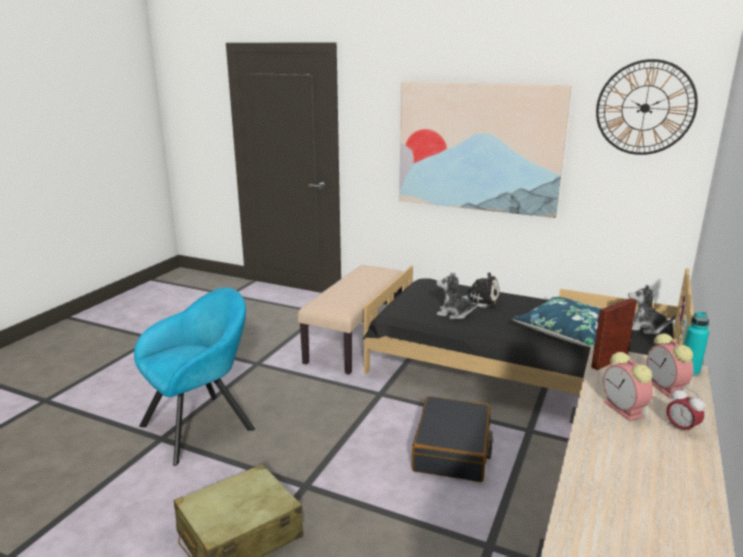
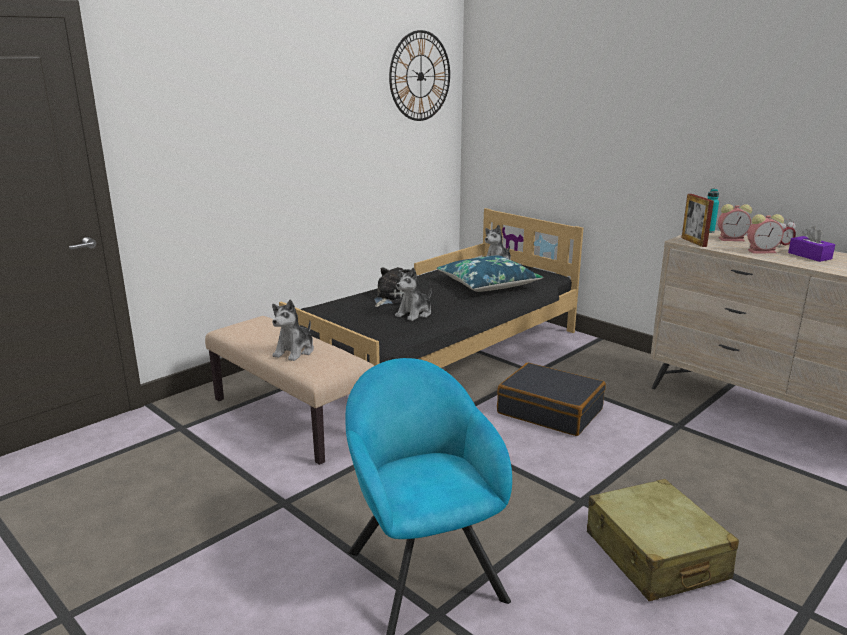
camera: 70 degrees left, 0 degrees up
(342, 290) = (295, 351): none -> plush toy
(478, 147) = (296, 138): picture -> none
(649, 450) = (809, 256): none -> purple tissue box

